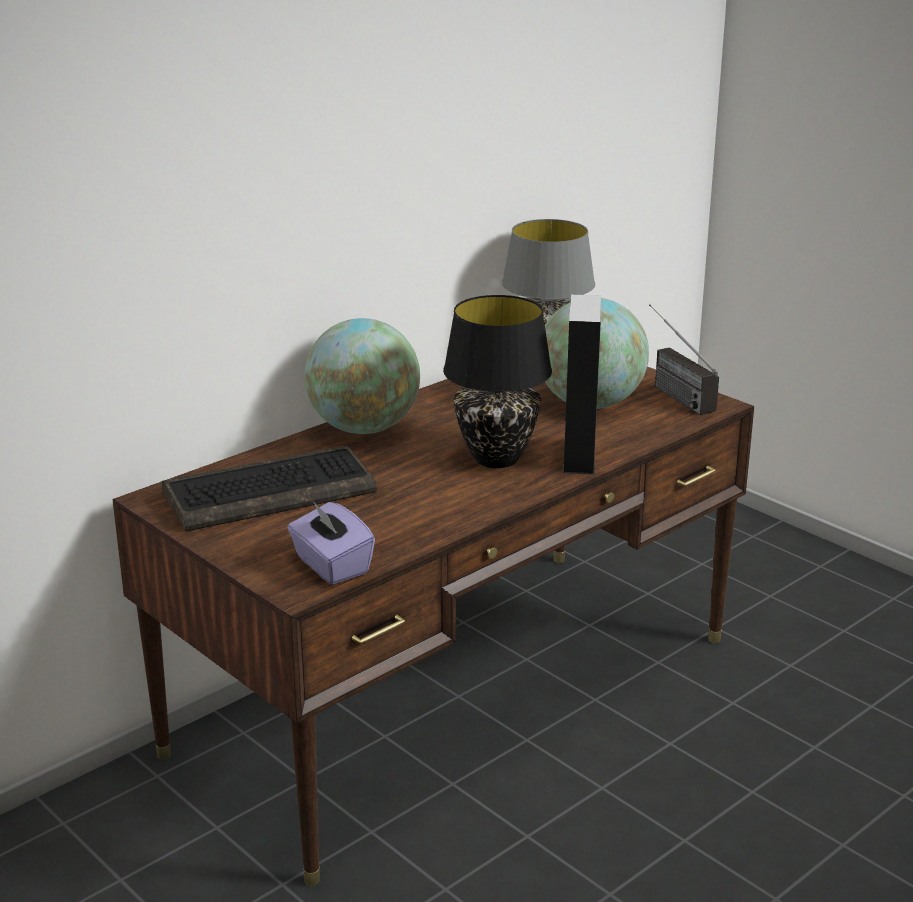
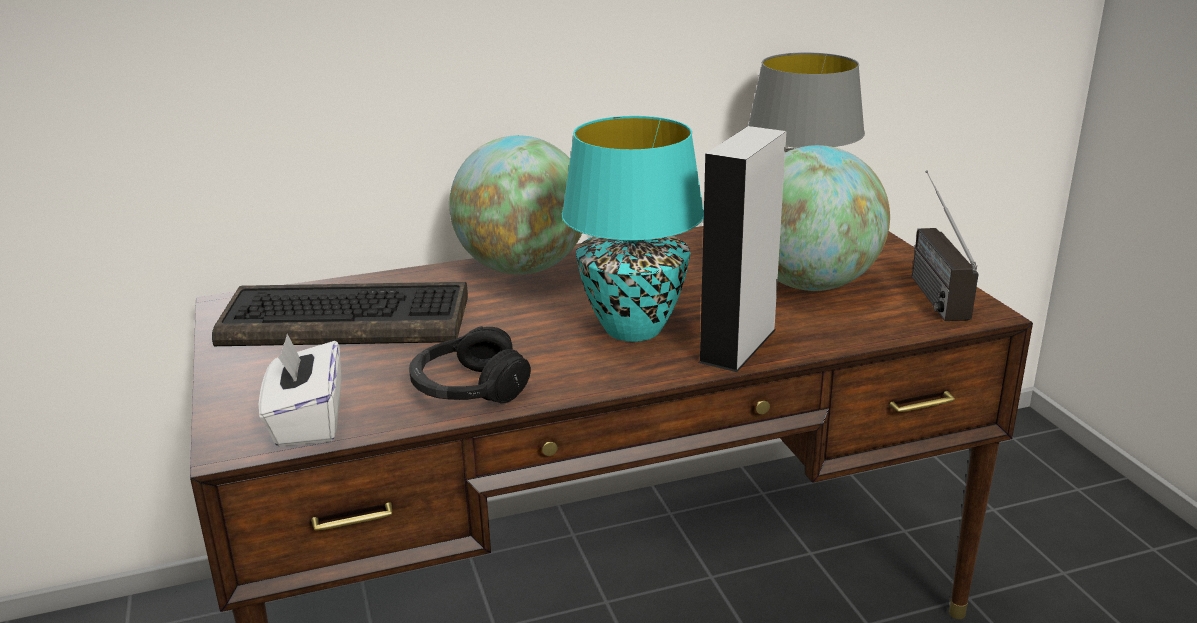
camera: 25 degrees right, 0 degrees up
(331, 566) = (307, 422): purple tissue box -> white tissue box
(421, 521) = (468, 388): none -> black headphones
(497, 459) = (635, 329): black table lamp -> turquoise table lamp

